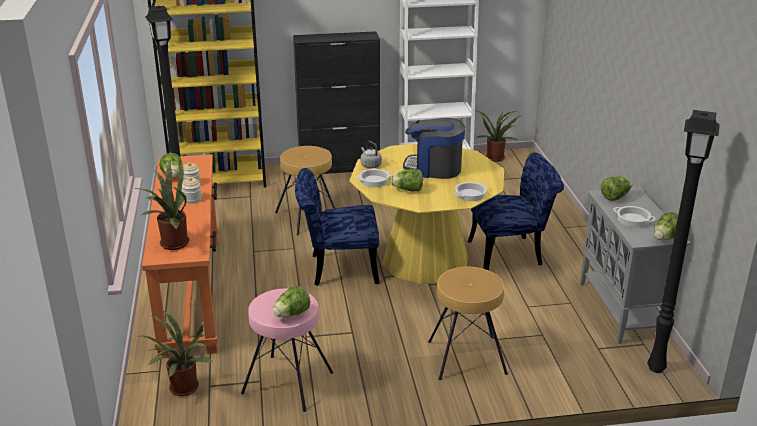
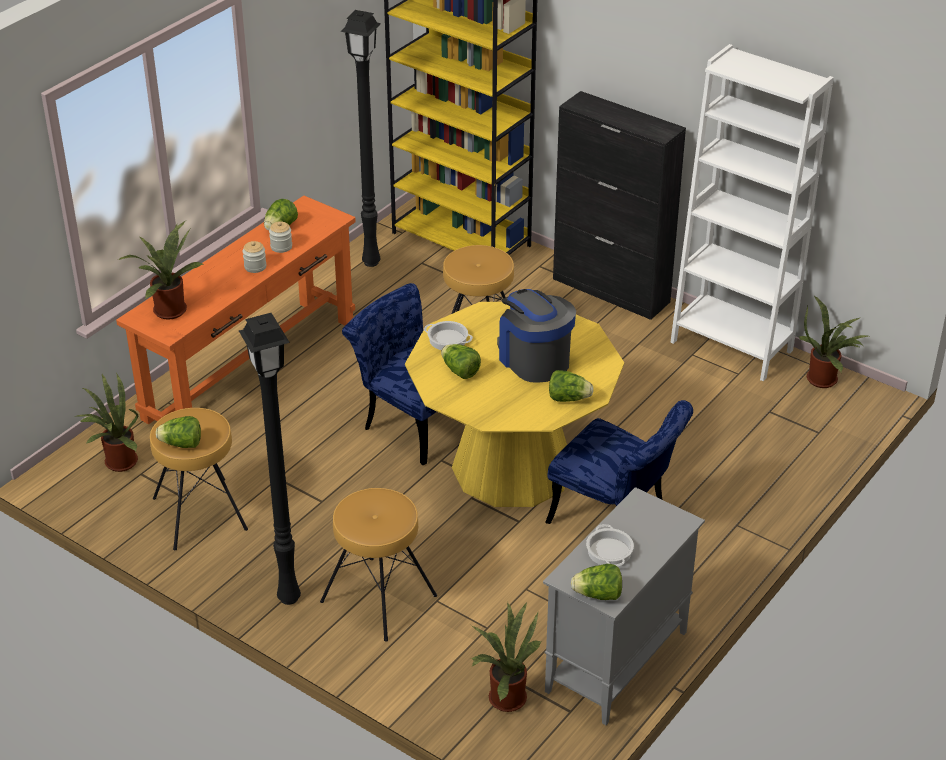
camera: 45 degrees right, 10 degrees up
(288, 382) = (200, 513): pink stool -> brown stool
(370, 165) = (478, 317): grey kettle -> none
(470, 195) = (509, 415): cooking pot -> none
(606, 358) = (504, 696): none -> potted plant
(615, 197) = (648, 513): lettuce -> lettuce (568, 398)
(657, 369) = (535, 744): black floor lamp -> black floor lamp (288, 599)

